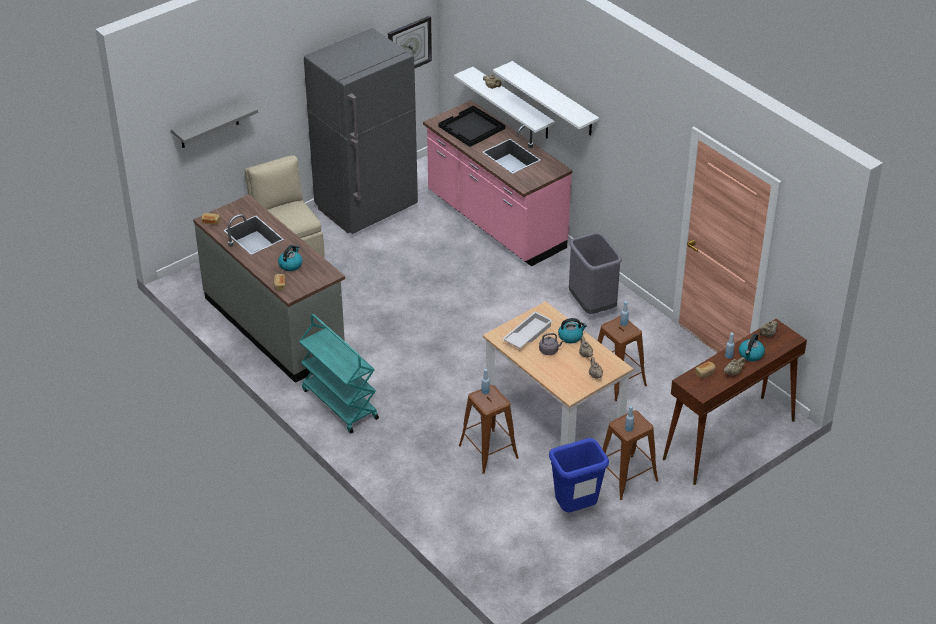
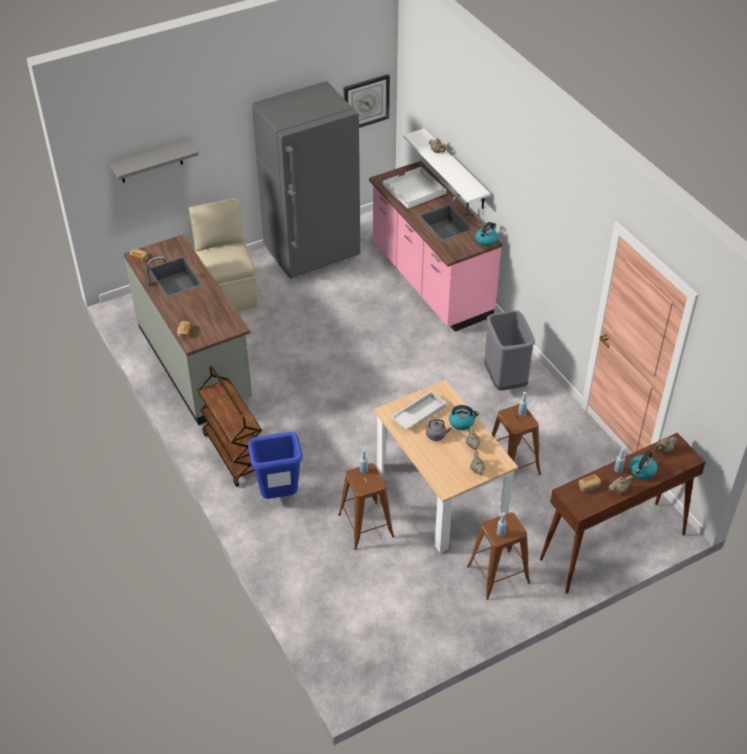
camera: 10 degrees right, 5 degrees up
(290, 264) = (201, 312): kettle -> kettle (486, 240)
(339, 404) = (234, 453): turquoise cart -> brown cart
(471, 128) = (414, 189): black tray -> white tray
(554, 99) = (491, 171): white shelf -> none
(575, 509) = (438, 603): blue trash can -> blue trash can (278, 496)

